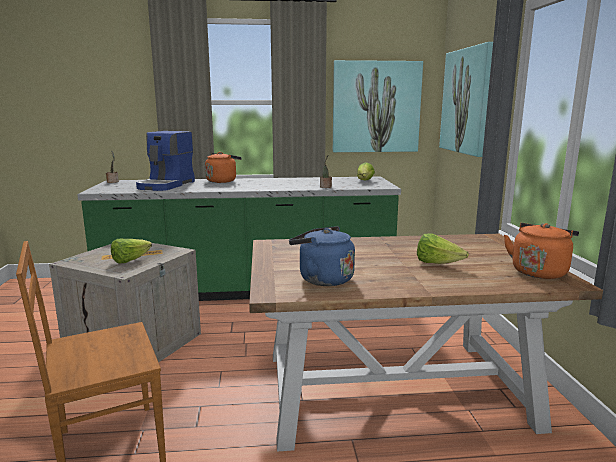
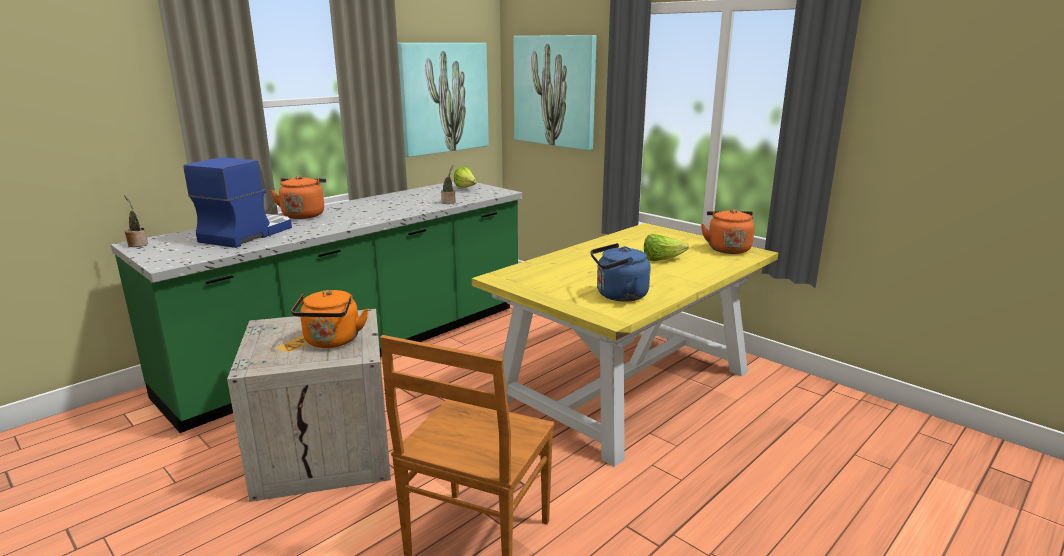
camera: 40 degrees left, 5 degrees up
(130, 260) = (332, 342): lettuce -> orange kettle
(167, 185) = (246, 234): coffee machine -> coffee machine turned 135 degrees counterclockwise
(395, 388) = (626, 385): brown dining table -> yellow dining table

